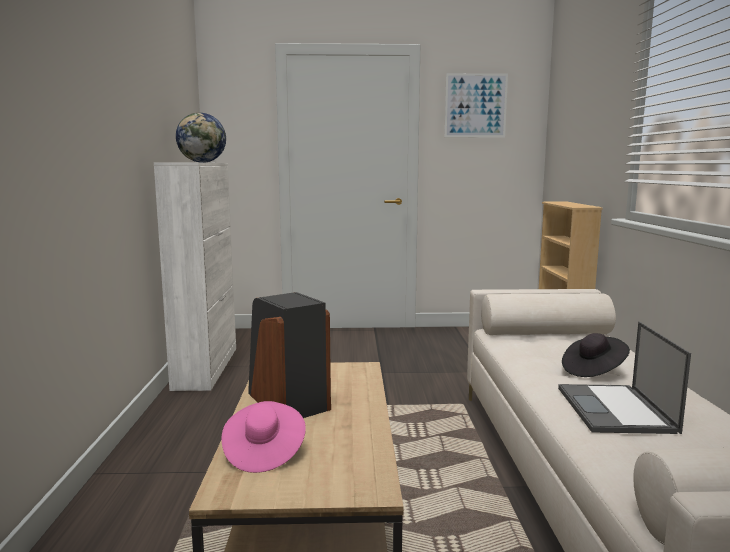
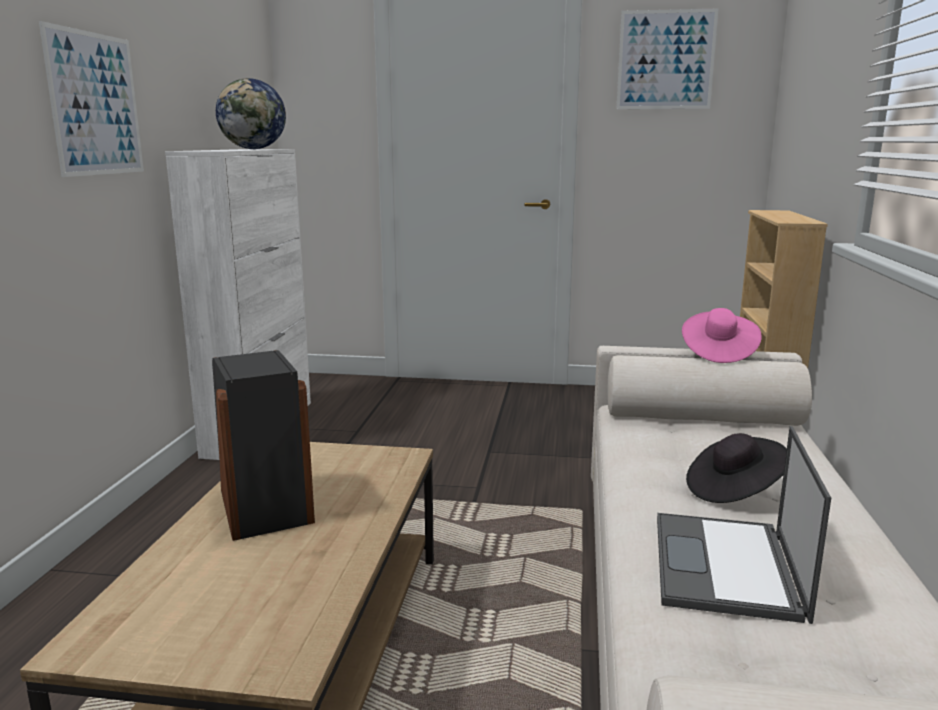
camera: 10 degrees right, 5 degrees up
(118, 127) = (96, 104): none -> picture
(263, 453) = (178, 586): pink hat -> pink hat (718, 353)

